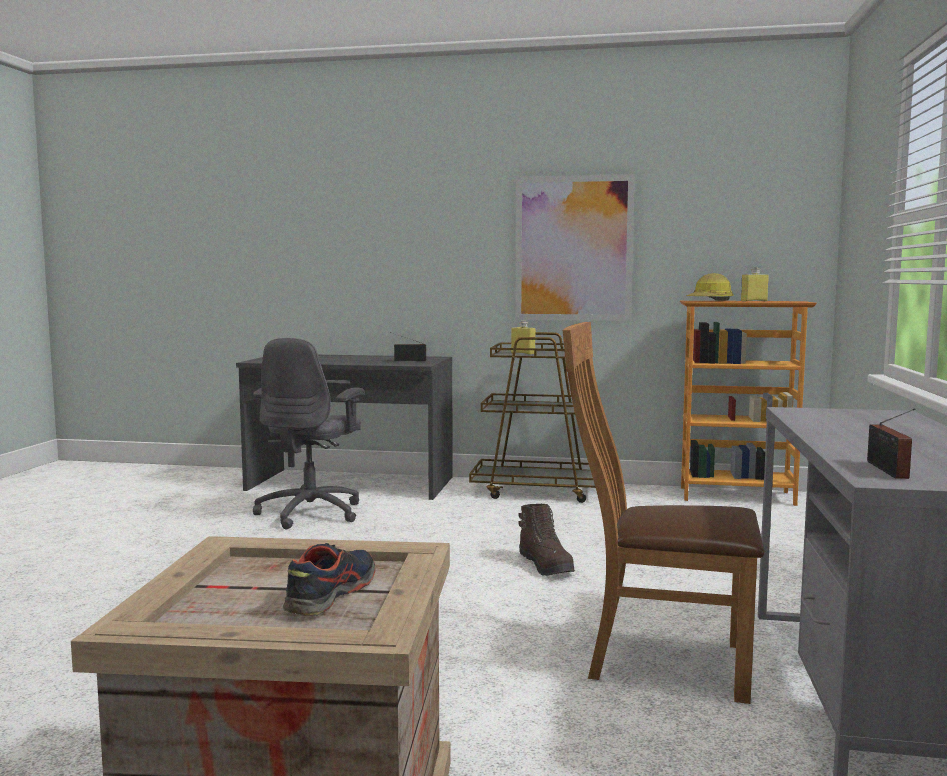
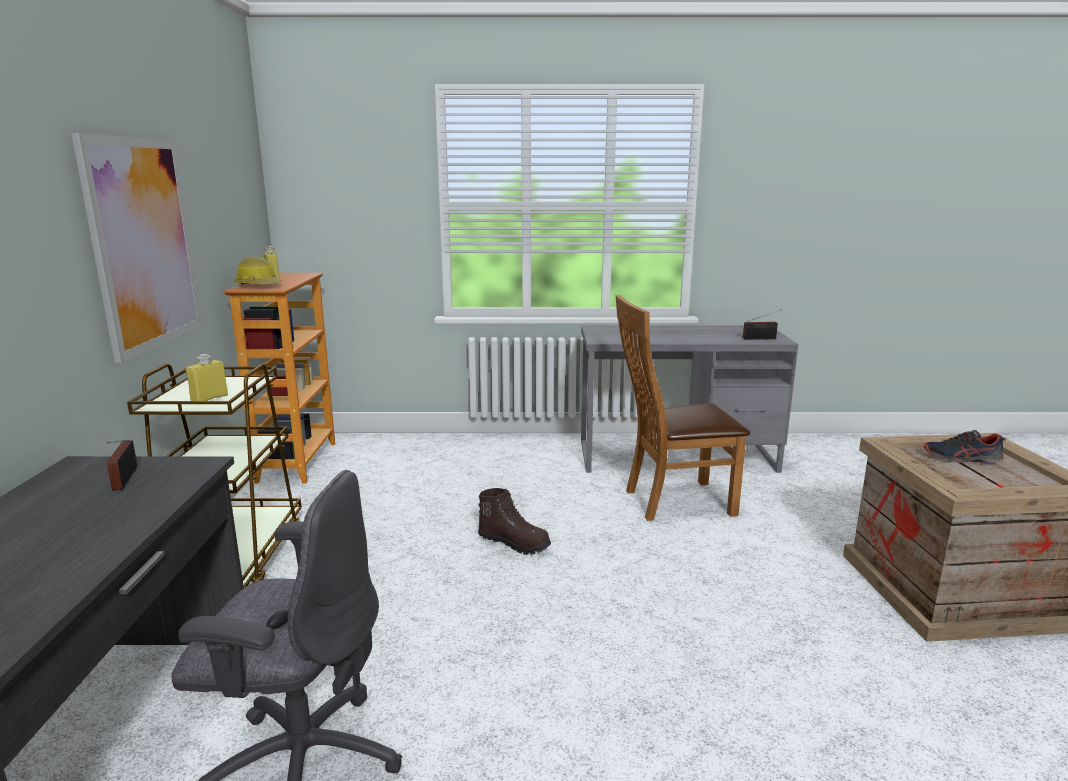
camera: 100 degrees left, 10 degrees up
(546, 566) = (514, 543): brown boot -> brown boot turned 60 degrees clockwise
(657, 660) = (672, 501): brown chair -> brown chair turned 75 degrees clockwise

